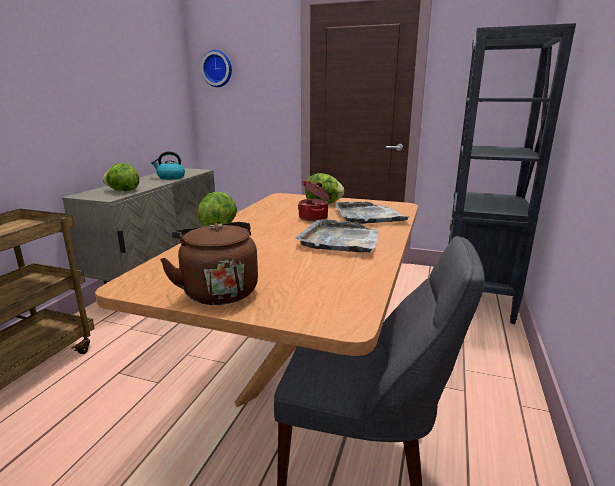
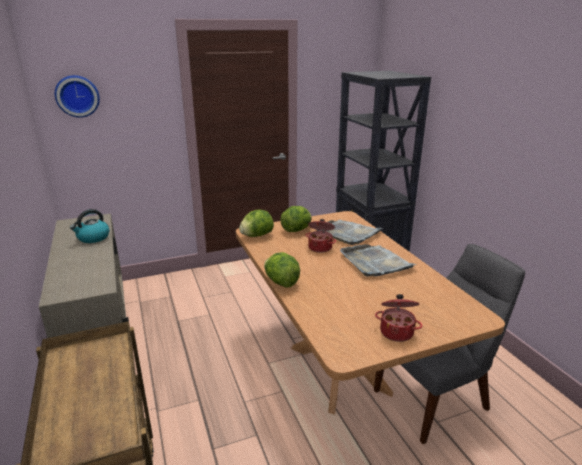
camera: 40 degrees left, 5 degrees up
(123, 191) = (90, 273): lettuce -> lettuce (256, 235)
(218, 291) = (397, 331): brown kettle -> cooking pot

